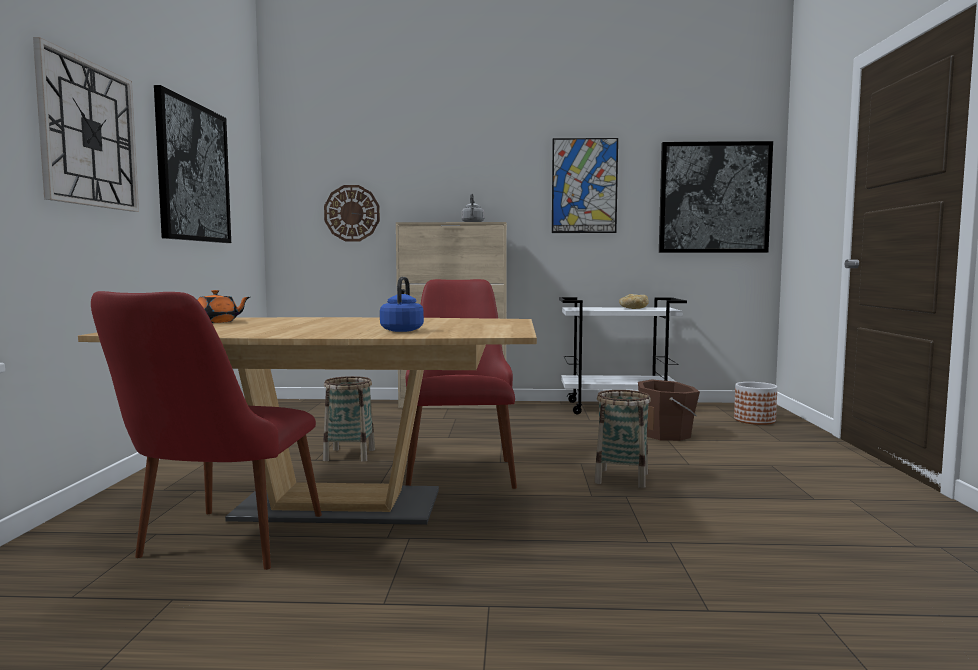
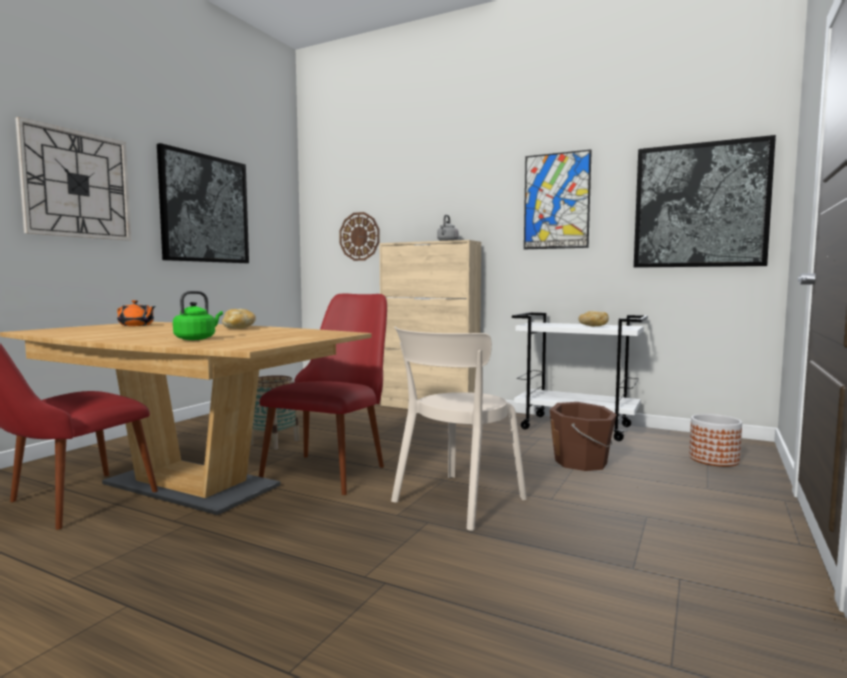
camera: 25 degrees right, 0 degrees up
(370, 320) = (238, 328): none -> bread
(402, 330) = (197, 339): blue kettle -> green kettle
(621, 478) = (455, 502): basket -> beige chair

